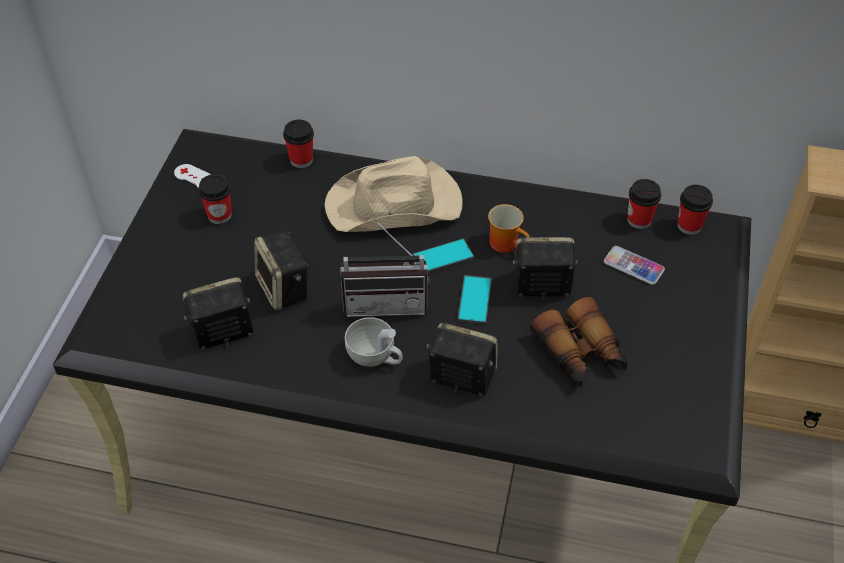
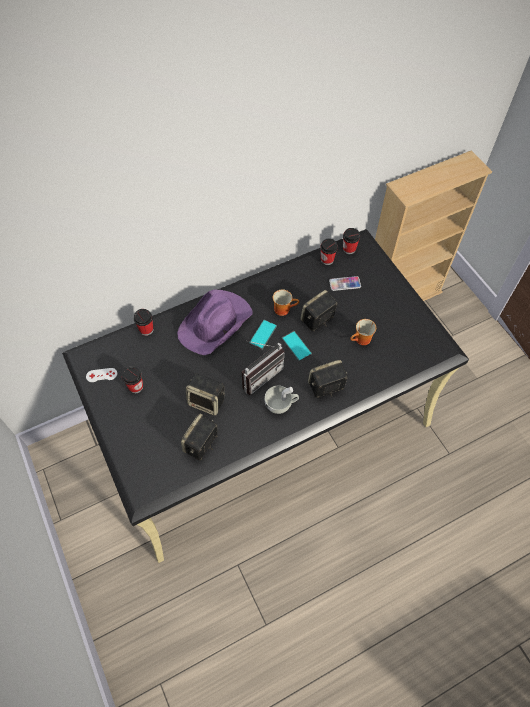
camera: 40 degrees left, 10 degrees up
(395, 205) = (216, 323): beige hat -> purple hat
(581, 354) = (362, 340): binoculars -> mug

